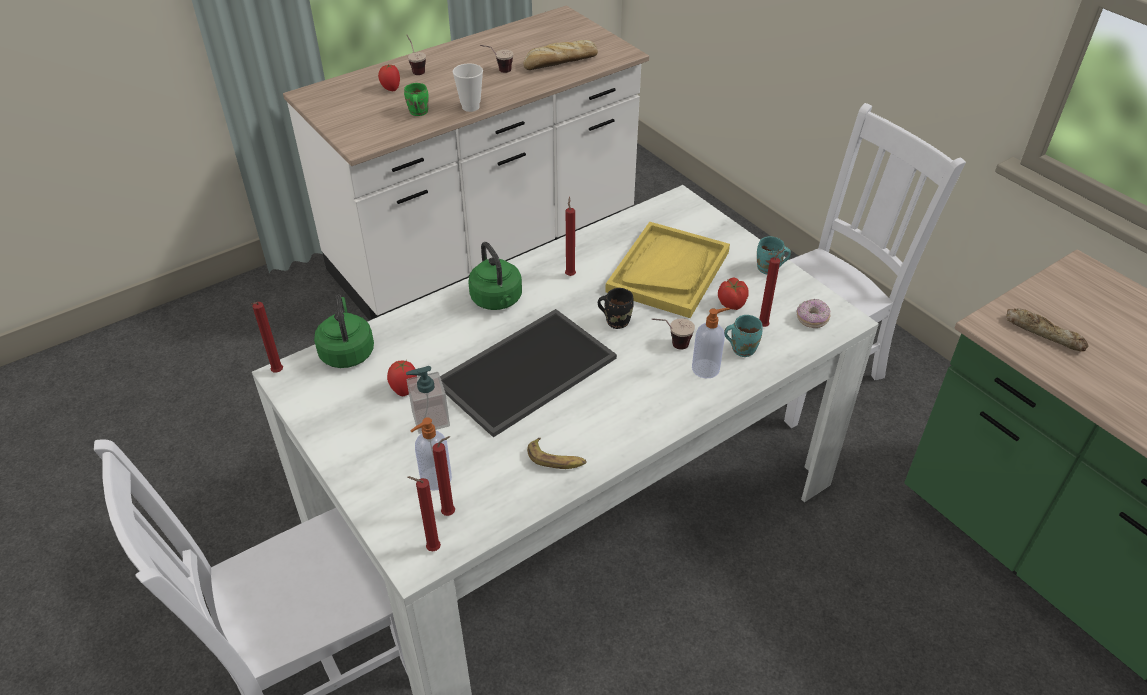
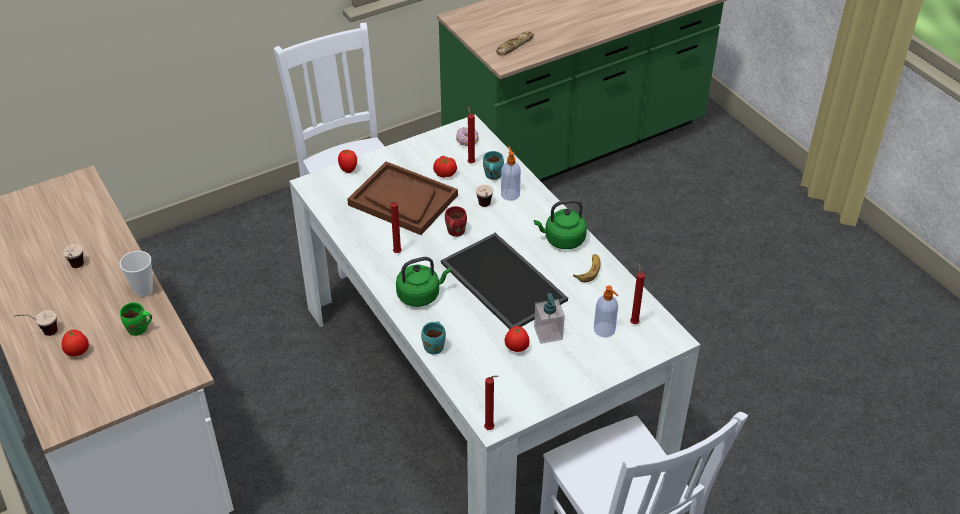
camera: 85 degrees left, 0 degrees up
(347, 352) = (470, 385): green kettle -> green kettle (562, 240)
(431, 549) = (663, 331): red candle -> none
(559, 62) = (79, 224): bread -> none
(616, 320) = (454, 232): black mug -> red mug
(668, 271) = (402, 200): yellow tray -> brown tray
(715, 223) = (348, 169): none -> tomato
(769, 269) = (410, 151): turquoise mug -> turquoise mug (435, 347)

